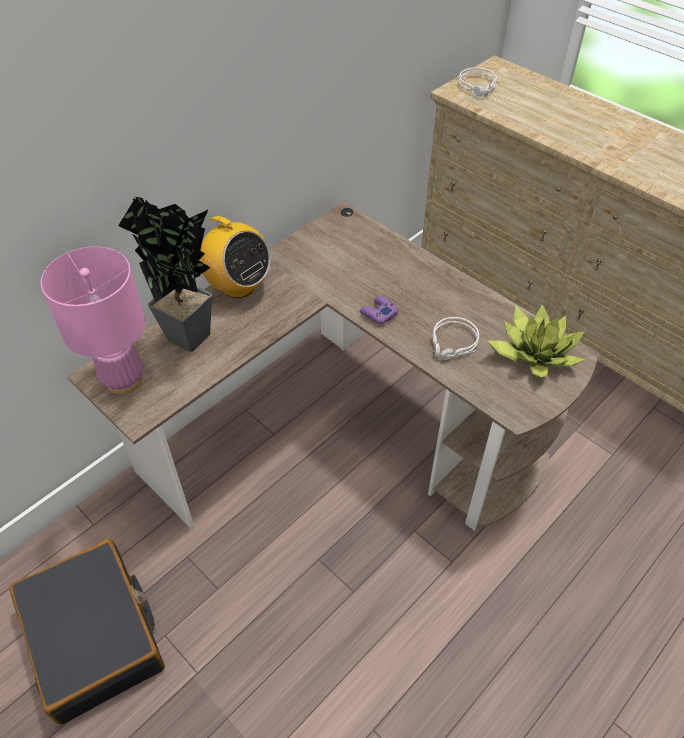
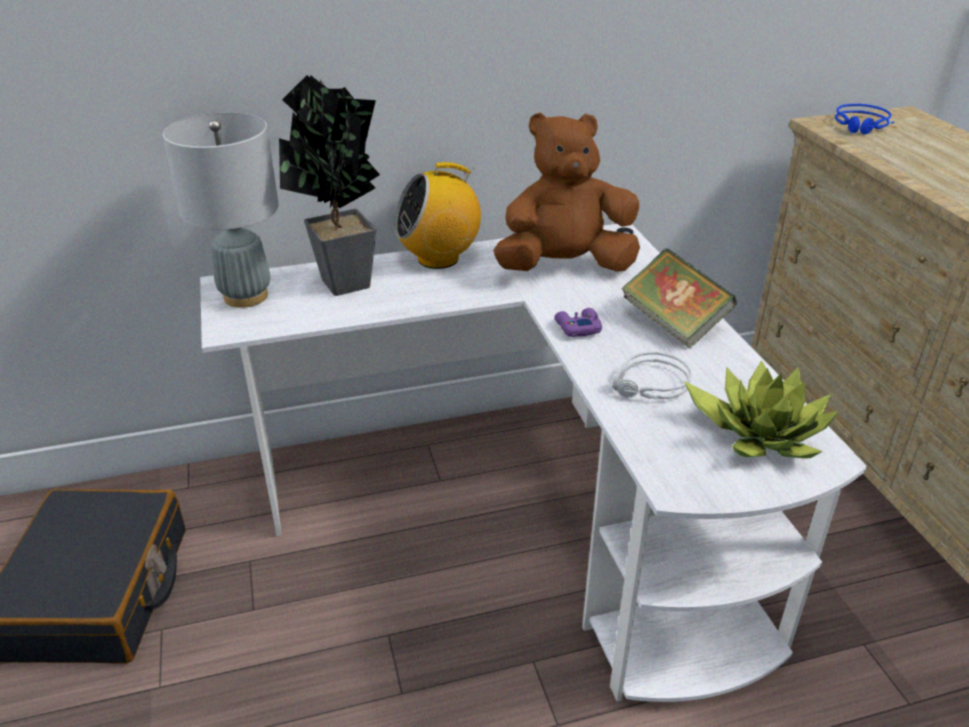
camera: 30 degrees right, 15 degrees down
(124, 380) = (246, 296): pink table lamp -> grey table lamp
(238, 286) = (439, 258): radio -> radio turned 90 degrees clockwise
(331, 261) = (565, 267): none -> brown plush toy
(346, 427) = (530, 508): brown desk -> white desk
(433, 286) = (673, 323): none -> book
(479, 86) = (862, 125): grey headphones -> blue headphones

